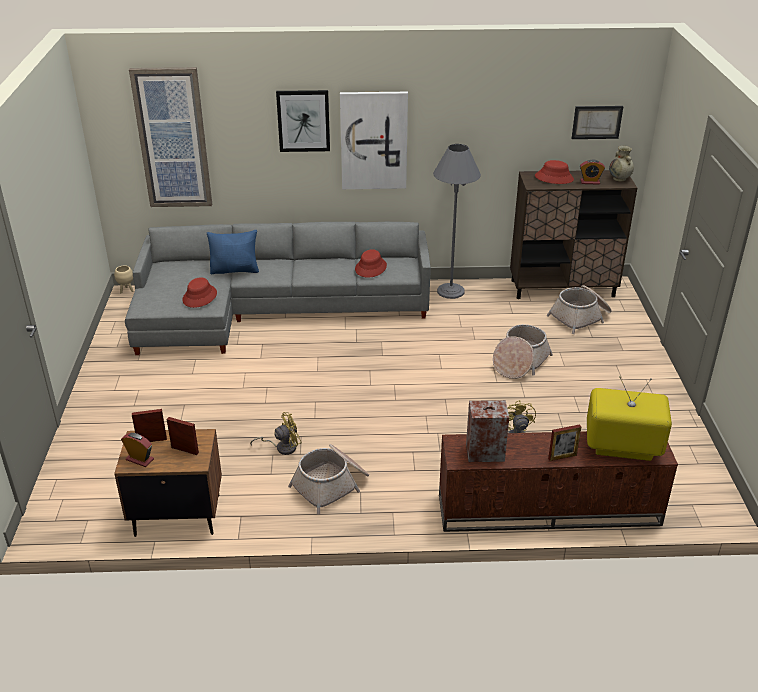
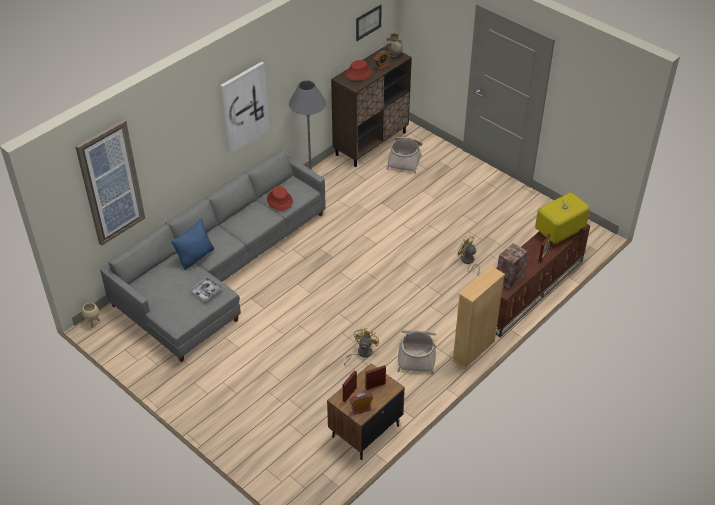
camera: 45 degrees left, 10 degrees up
(200, 297) = (206, 291): red hat -> tray
(303, 121) = (198, 118): picture -> none
(394, 523) = (473, 351): none -> beige bookcase
(520, 362) = (411, 211): basket -> none

